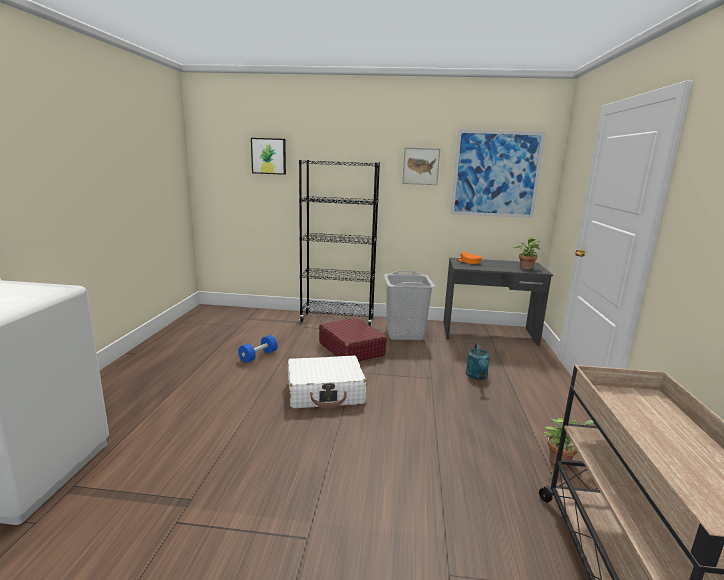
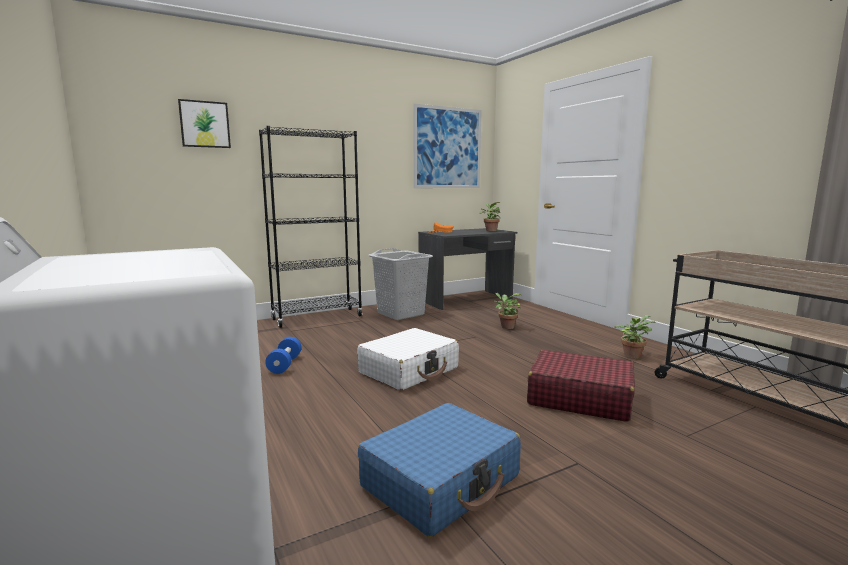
camera: 35 degrees left, 5 degrees down
(202, 495) = (441, 481): none -> blue suitcase
(351, 349) = (373, 335): red suitcase -> red suitcase (579, 398)
(421, 166) = (383, 139): picture -> none
(477, 376) = (505, 327): turquoise watering can -> potted plant

